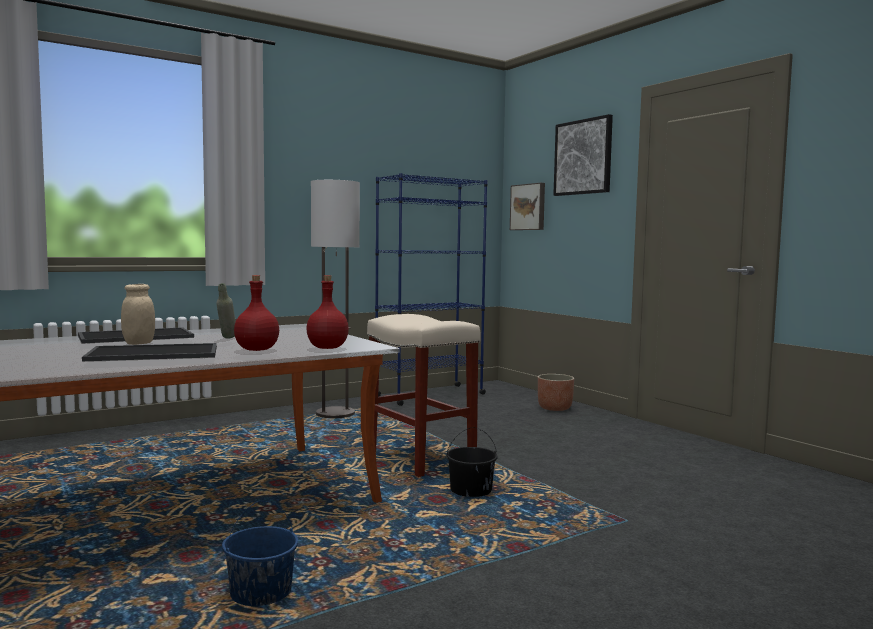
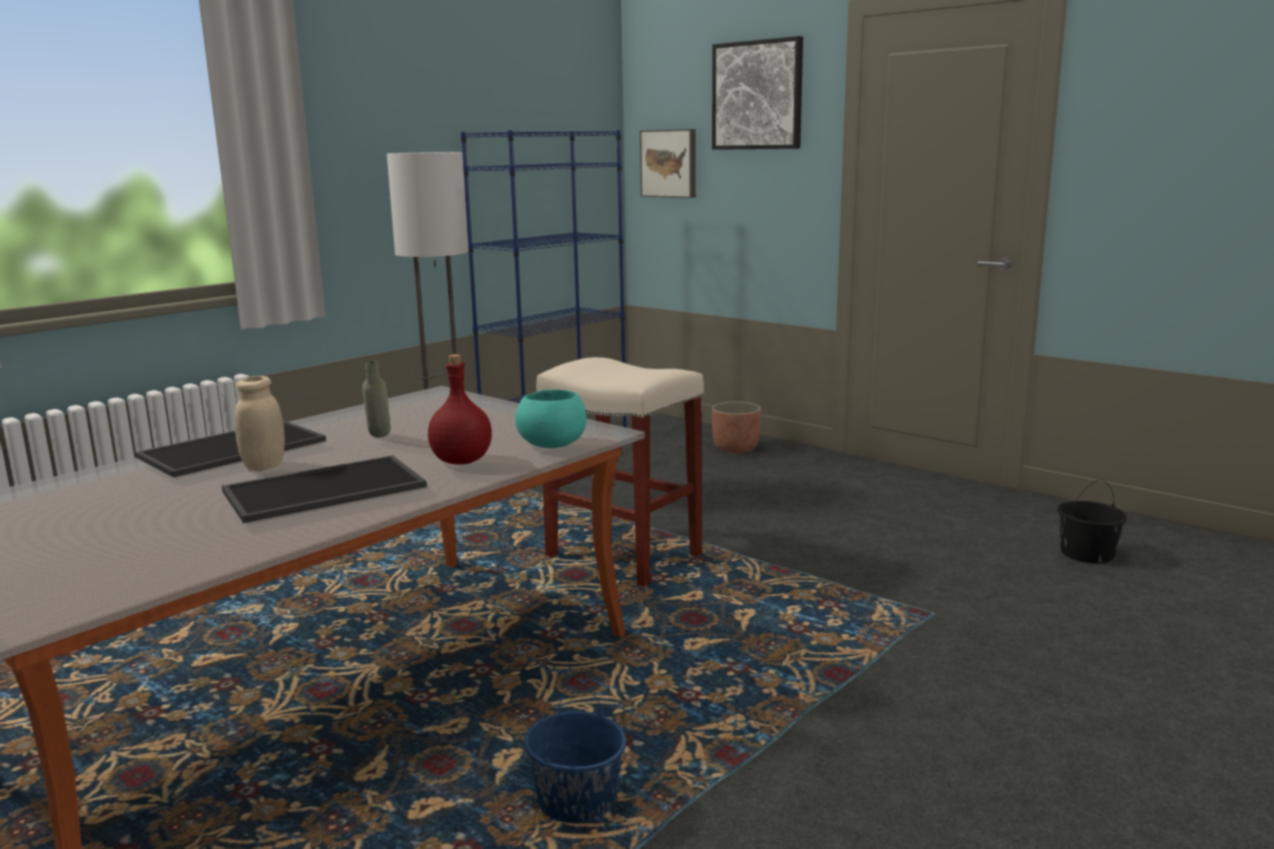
camera: 15 degrees left, 10 degrees up
(327, 348) = (553, 444): red bottle -> turquoise bowl
(471, 490) = (724, 597): black bucket -> black bucket (1087, 553)

